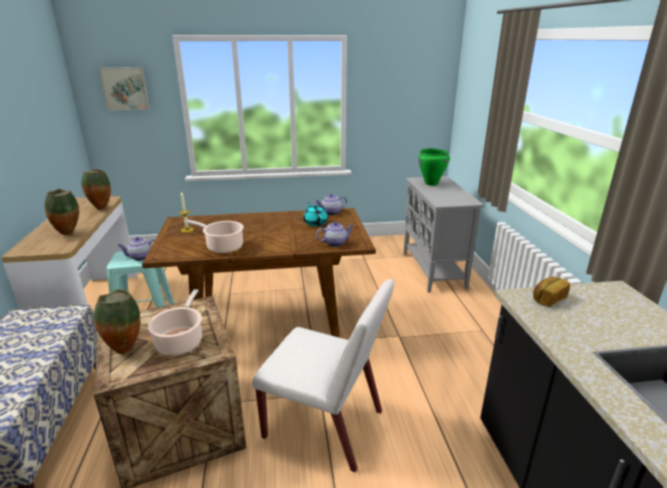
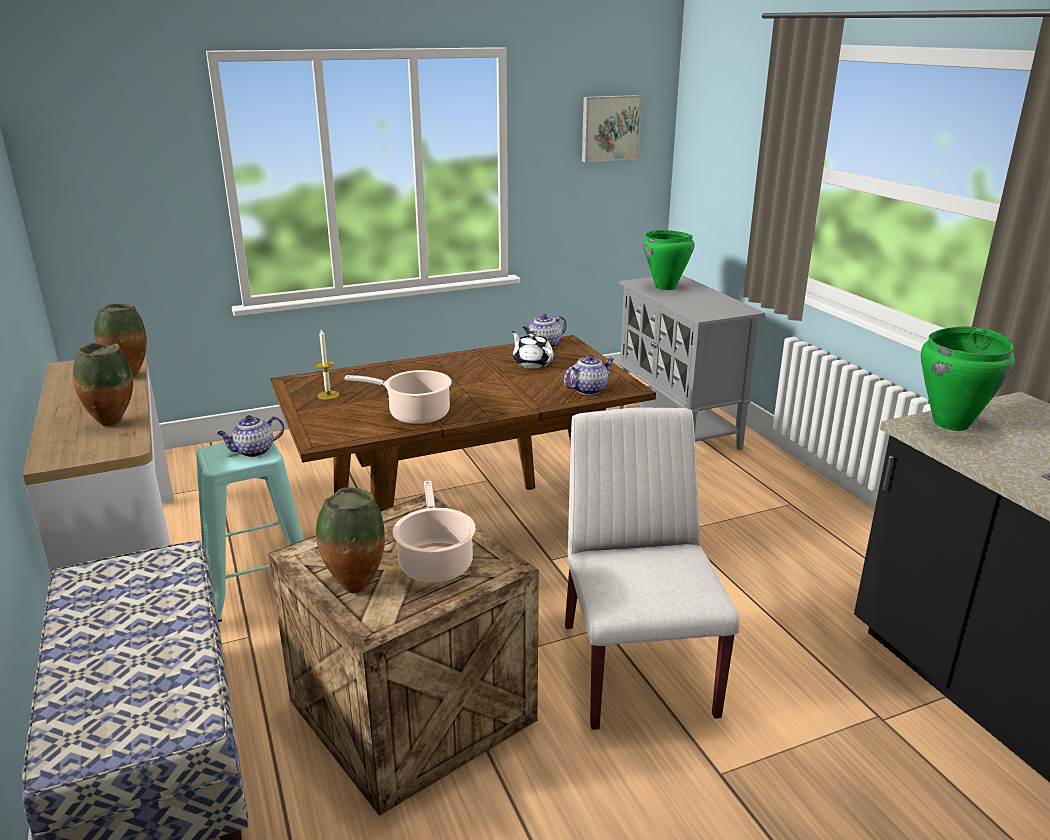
camera: 15 degrees left, 0 degrees up
(125, 88) = (117, 151): picture -> picture (609, 128)
(315, 223) = (532, 363): turquoise teapot -> white teapot
(325, 425) = (636, 667): white chair -> white chair turned 105 degrees counterclockwise
(548, 299) = (952, 423): bread -> green cooking pot

